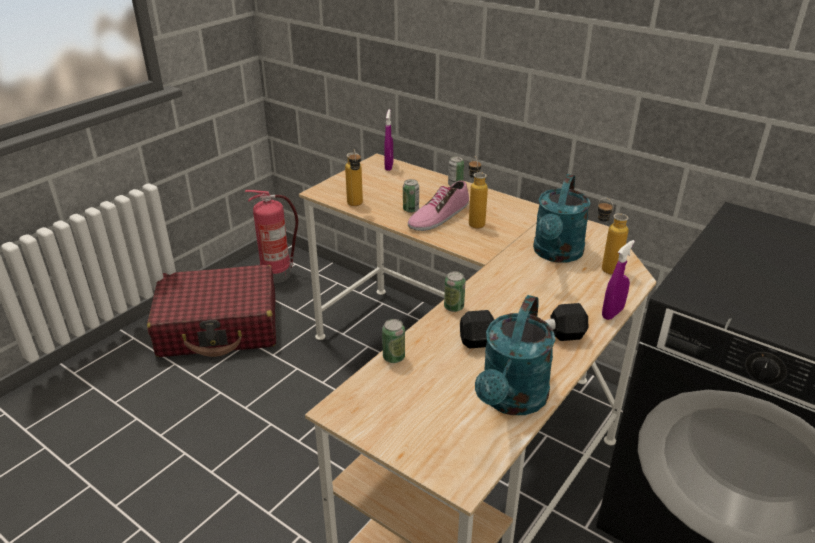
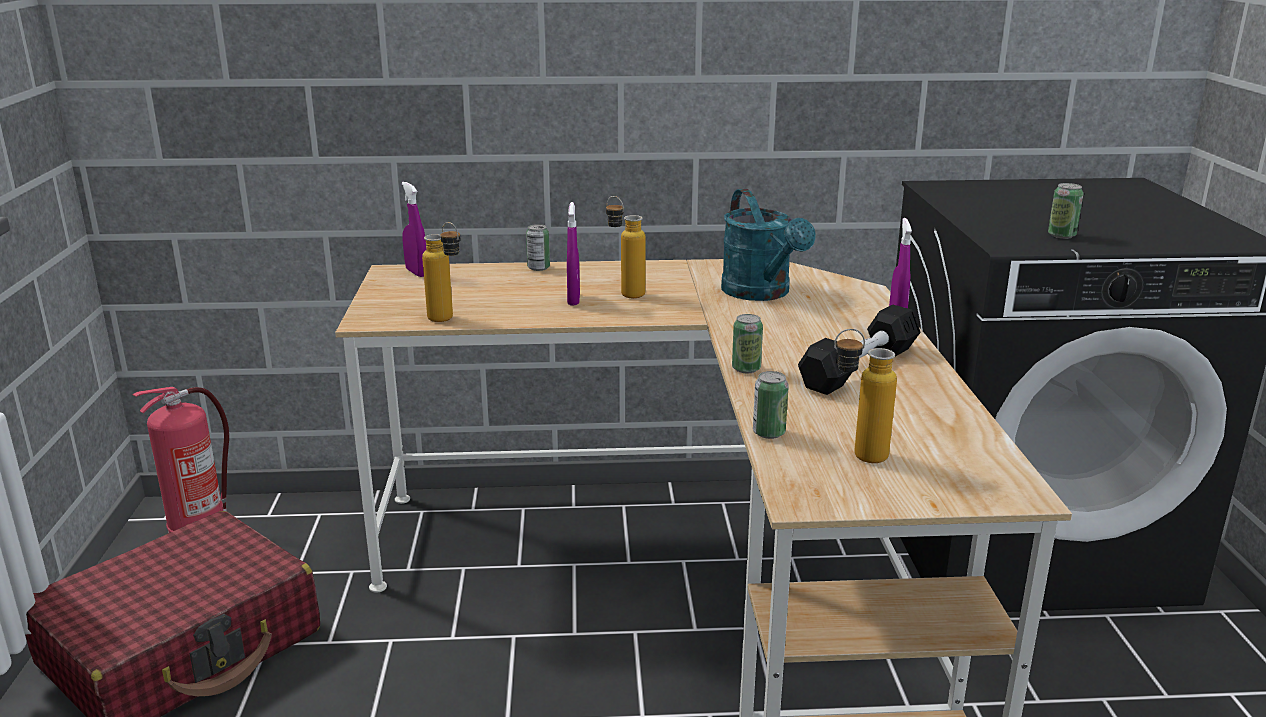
camera: 40 degrees left, 10 degrees down
(410, 209) = (527, 303): can -> can (1061, 235)
(438, 216) = (573, 300): shoe -> purple spray bottle
(511, 400) = (942, 417): turquoise watering can -> none
(603, 267) = (823, 290): bottle -> bottle (856, 456)

